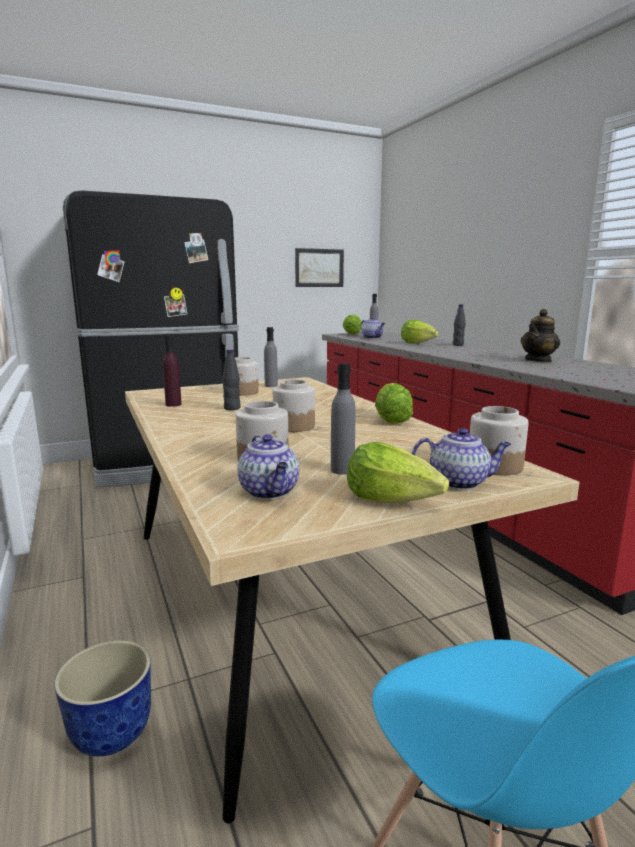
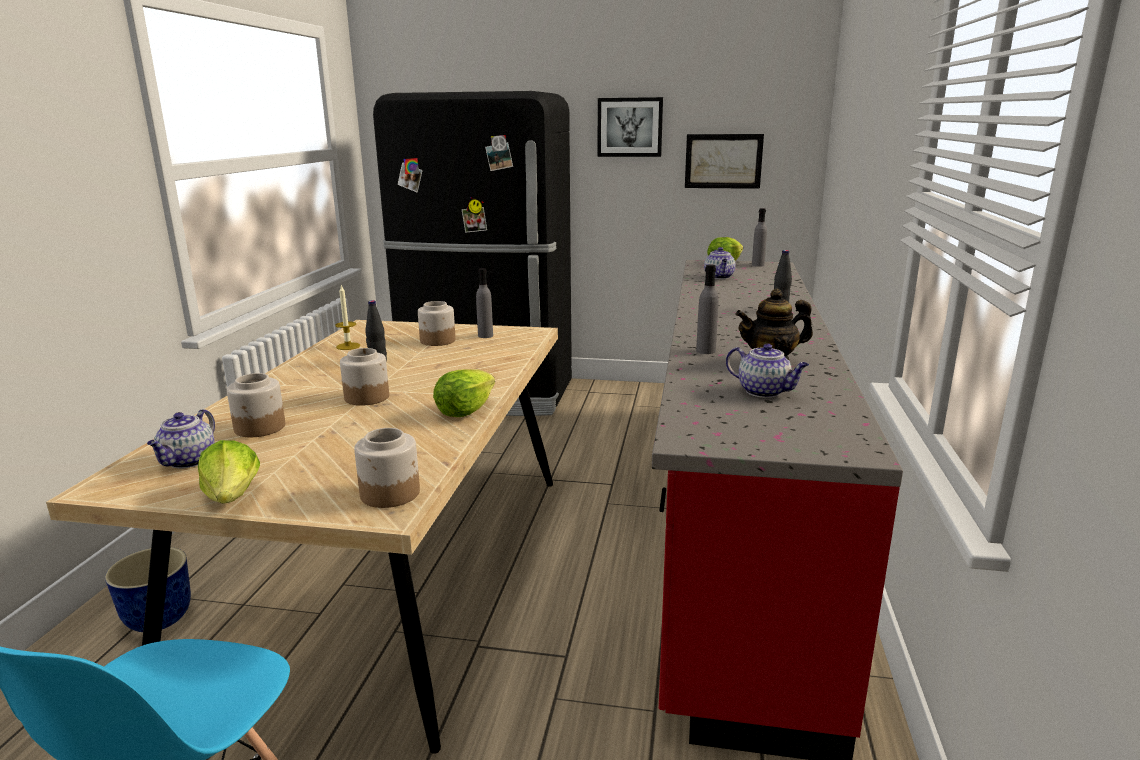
camera: 35 degrees right, 5 degrees up
(173, 404) = (348, 346): purple bottle -> candle
(255, 241) = (630, 127): none -> picture
(342, 470) = (277, 457): grey bottle -> grey bottle (706, 351)
(417, 343) = (737, 297): lettuce -> none
(459, 482) = (317, 499): teapot -> teapot (765, 392)

